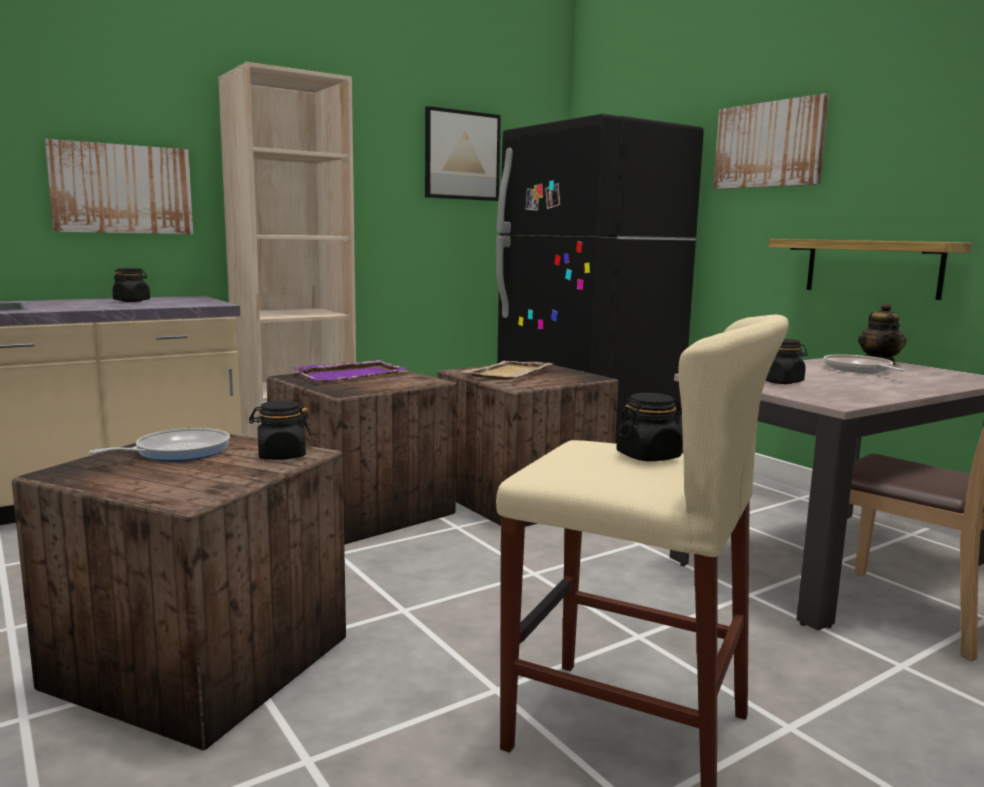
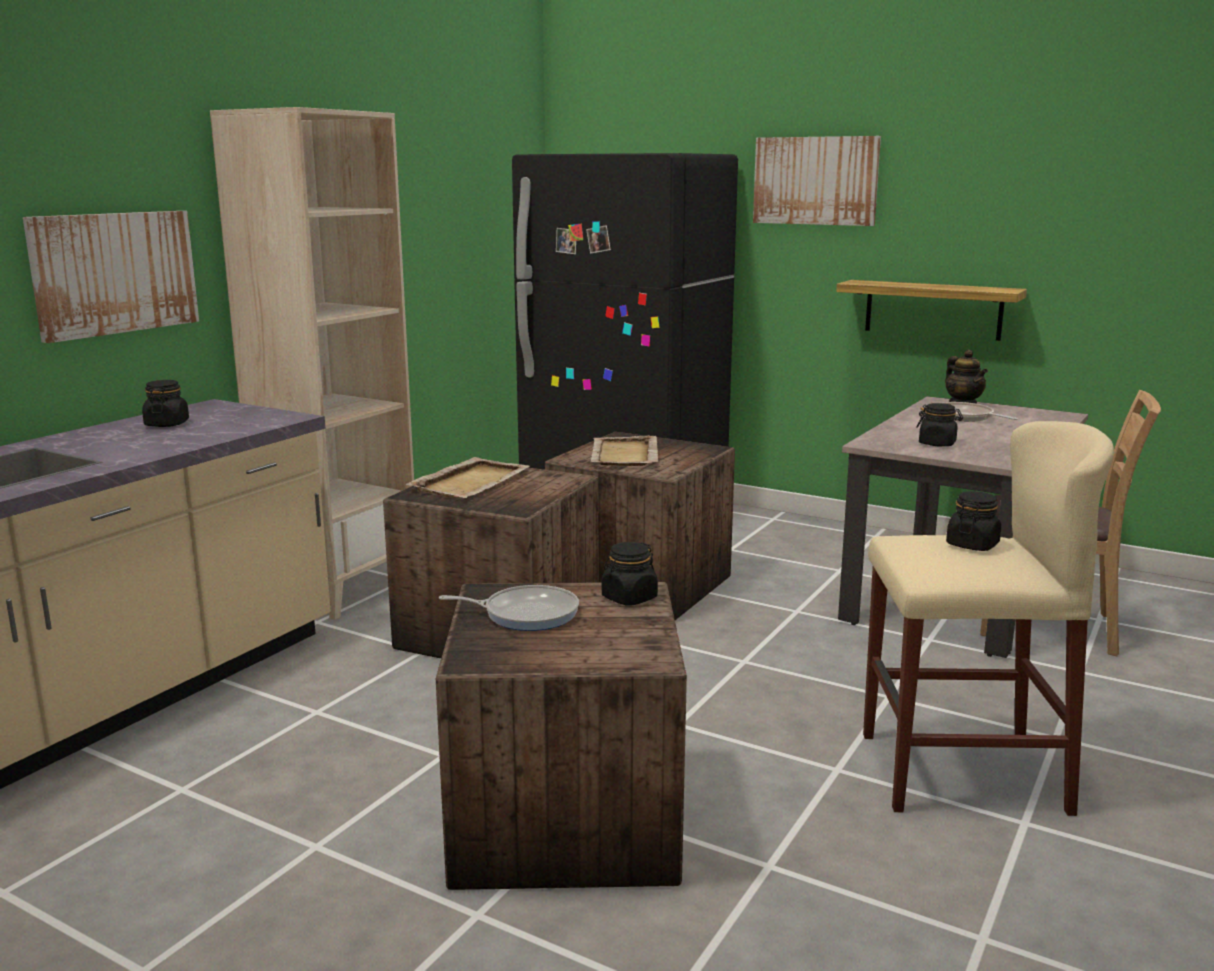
camera: 25 degrees left, 5 degrees up
(177, 451) = (526, 614): frying pan -> frying pan turned 75 degrees clockwise
(350, 374) = (471, 481): purple tray -> beige tray
(462, 155) = (451, 181): picture -> none

